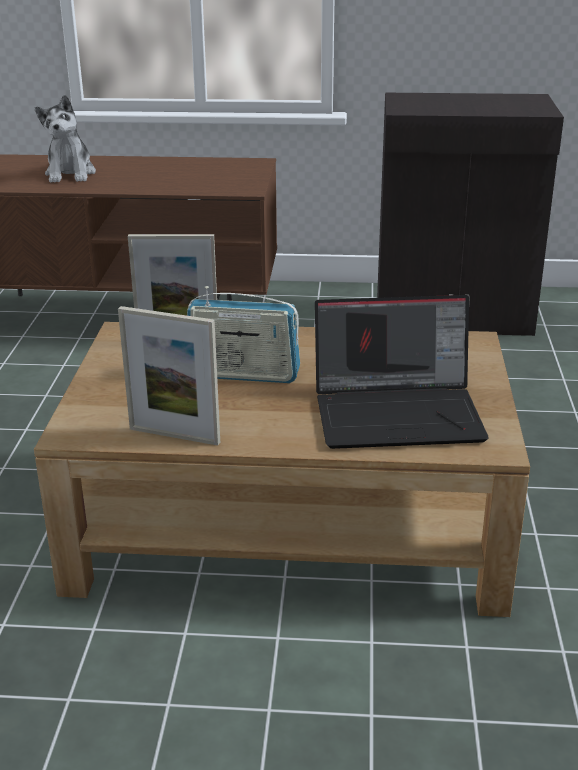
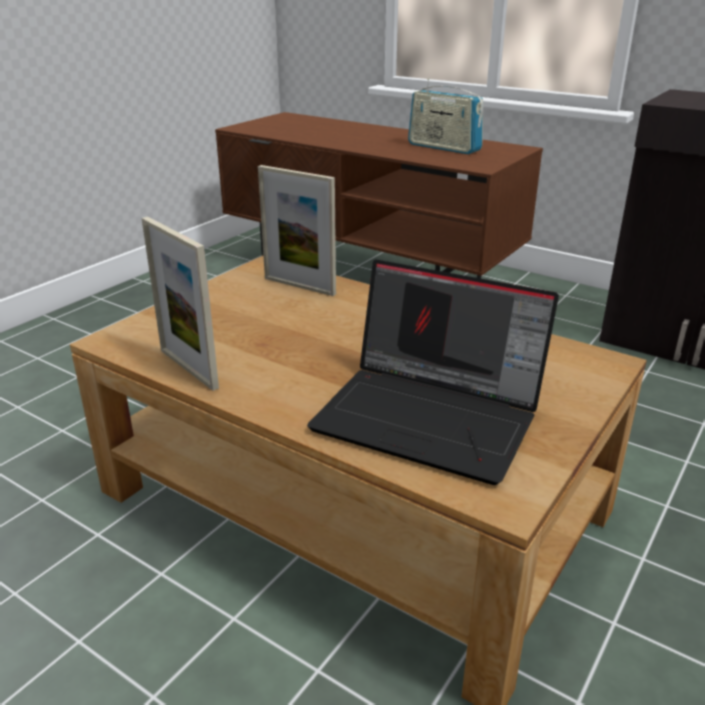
camera: 30 degrees right, 0 degrees up
(70, 174) = (347, 135): plush toy -> none
(243, 374) = (320, 330): radio -> radio (443, 147)

